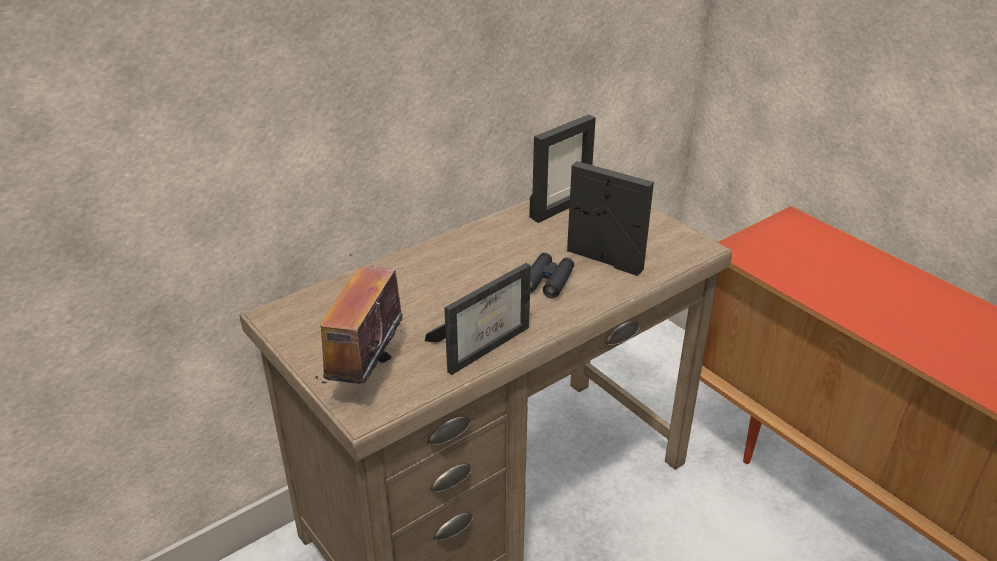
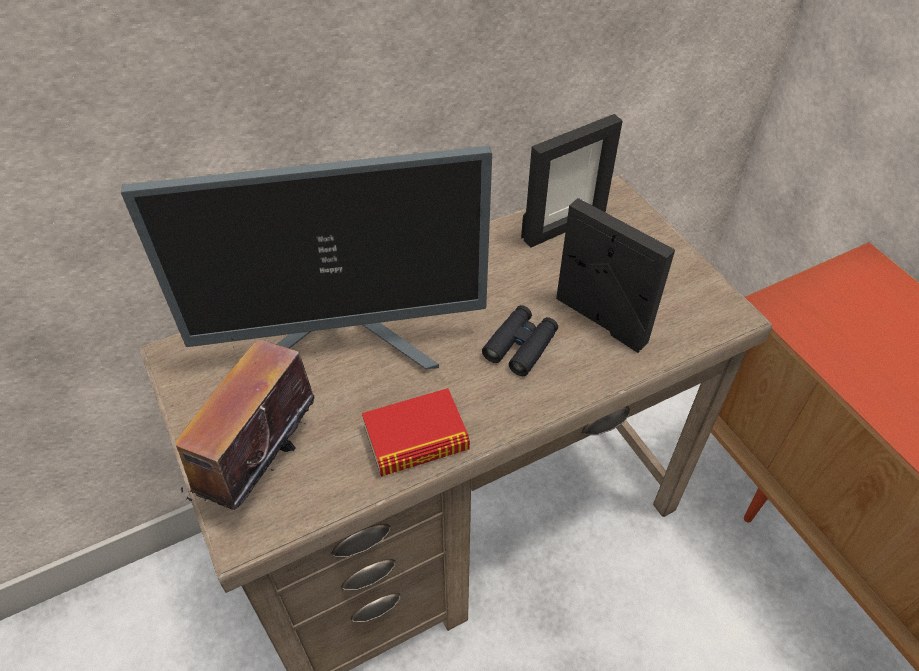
camera: 10 degrees right, 15 degrees up
(407, 293) = (342, 342): none -> monitor
(483, 343) = (416, 439): picture frame -> book

